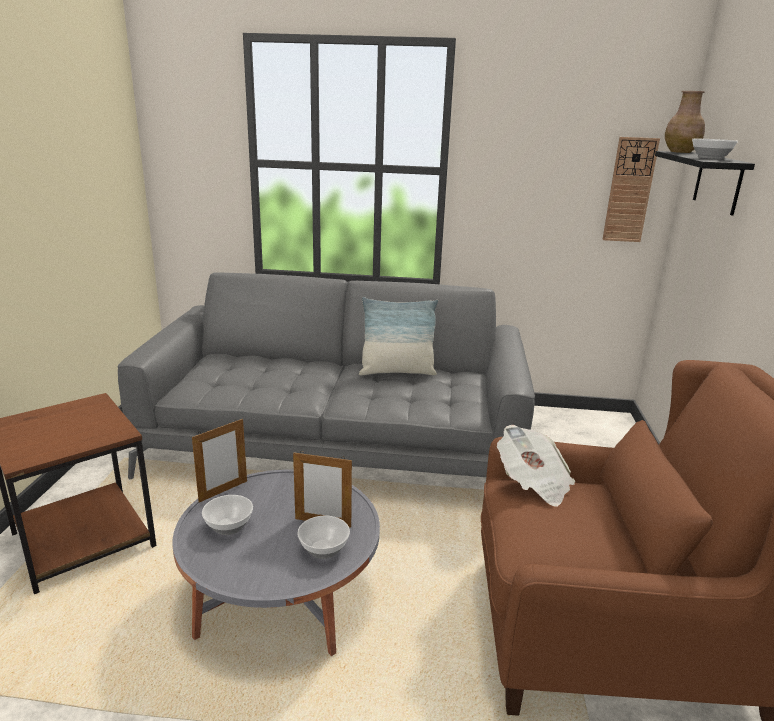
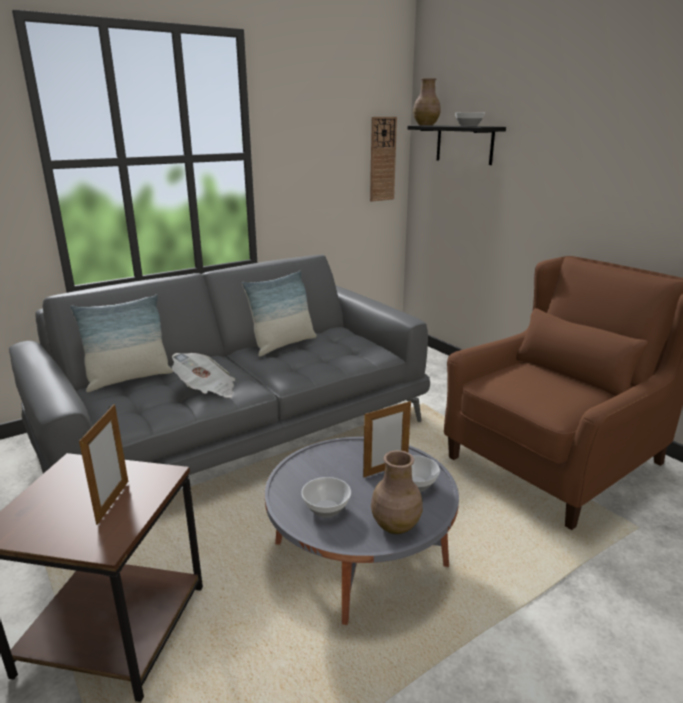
camera: 40 degrees left, 0 degrees up
(223, 491) = (278, 488): picture frame -> picture frame (113, 502)
(244, 358) = (129, 379): none -> pillow
(250, 571) = (394, 525): none -> brown vase
(533, 483) = (496, 375): newspaper -> newspaper (206, 390)

